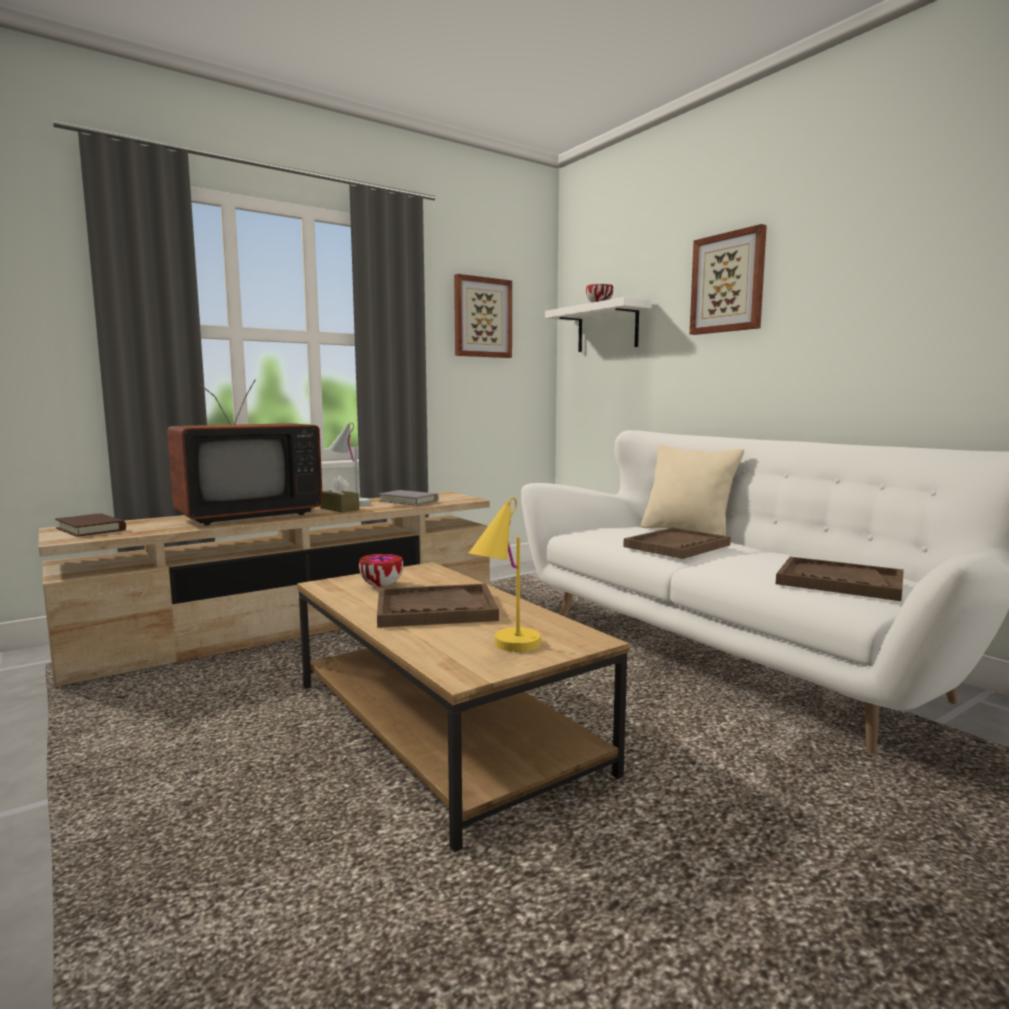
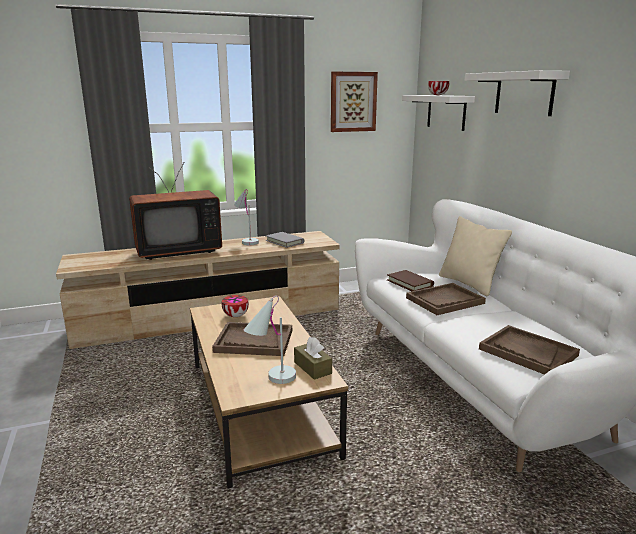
camera: 15 degrees right, 10 degrees up
(91, 529) = (87, 258): brown book -> brown book (410, 283)
(339, 509) = (236, 248): brown tissue box -> brown tissue box (312, 368)
(504, 649) = (271, 381): yellow table lamp -> white table lamp
(728, 283) = (524, 93): picture -> white shelf

